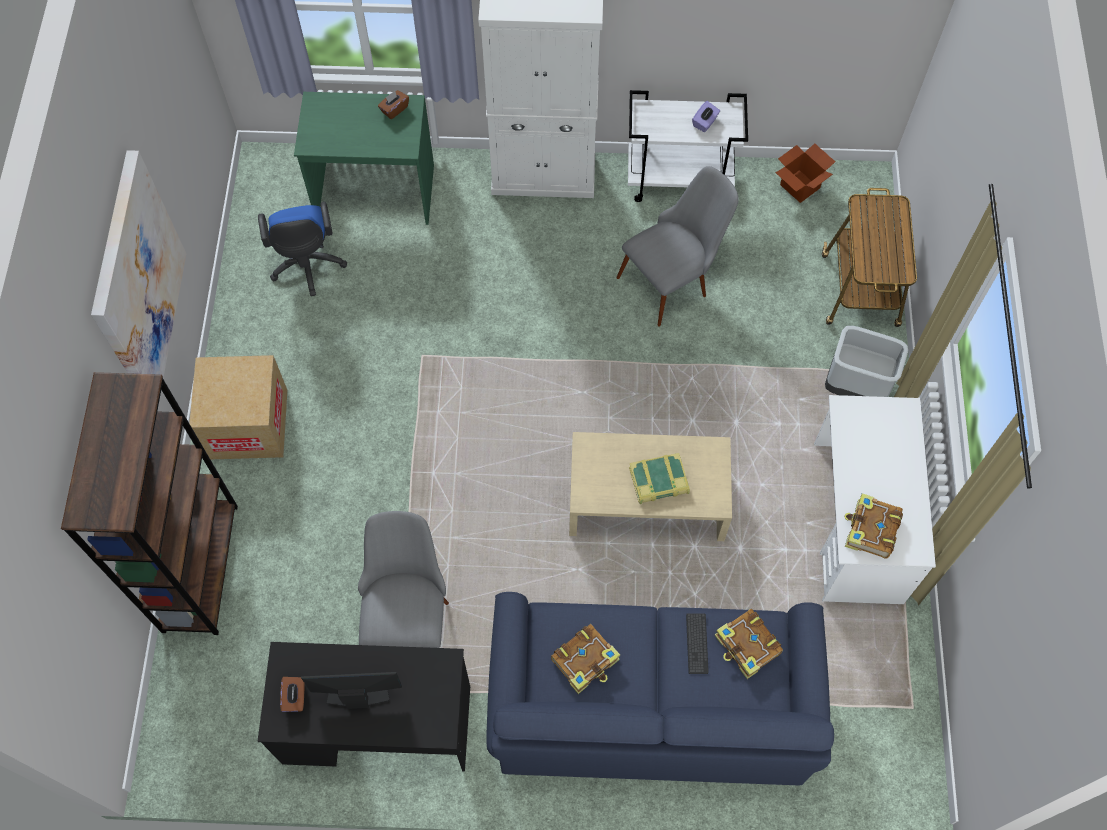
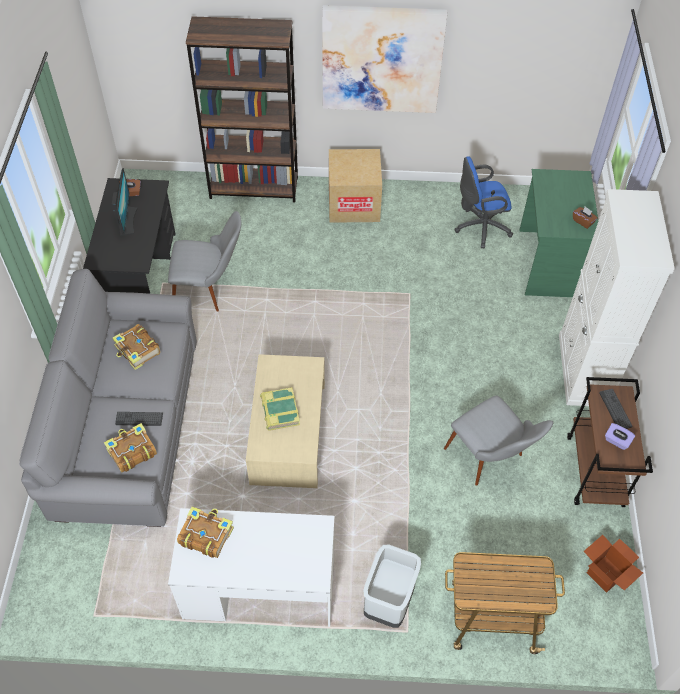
camera: 90 degrees right, 10 degrees down
(650, 703) = (128, 429): blue sofa -> grey sofa
(664, 119) = (615, 409): none -> keyboard
(679, 180) = (595, 471): white cart -> brown cart

